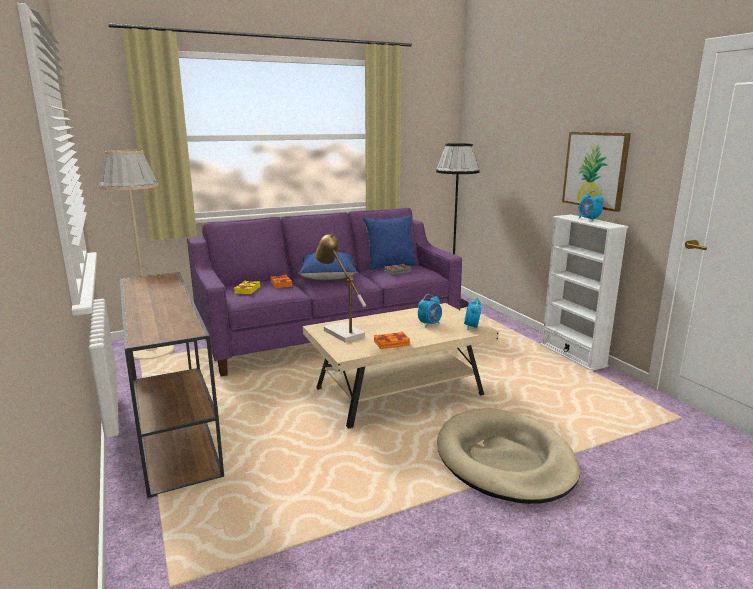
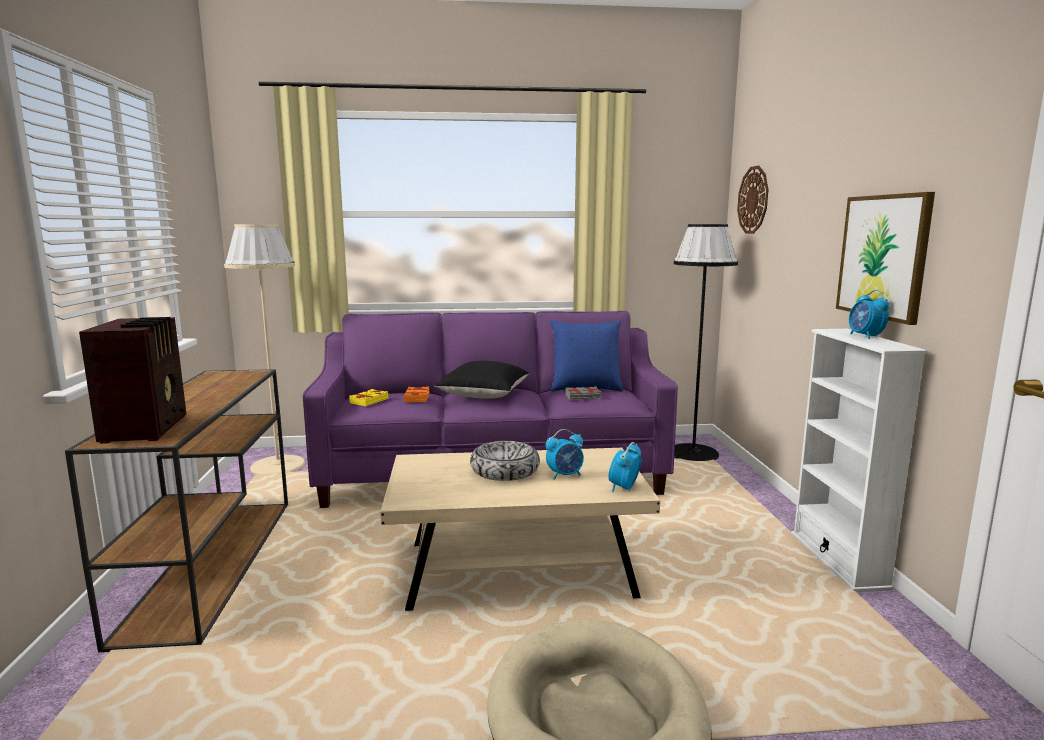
camera: 20 degrees right, 5 degrees down
(160, 325) = (147, 428): none -> radio
(328, 277) = (484, 395): blue pillow -> black pillow
(339, 332) = (432, 469): table lamp -> none
(389, 326) = (505, 471): none -> bowl
(392, 344) = (481, 496): orange book -> none
(486, 126) = (753, 200): none -> wall clock

